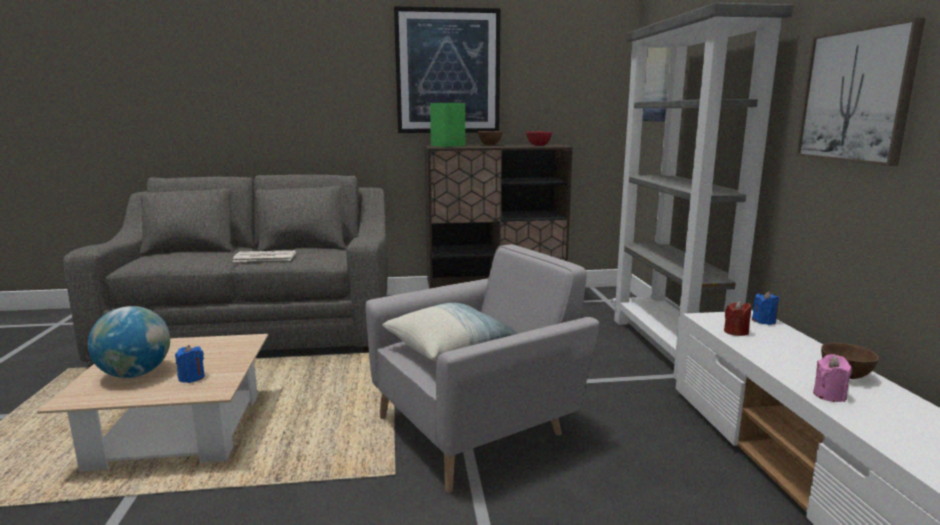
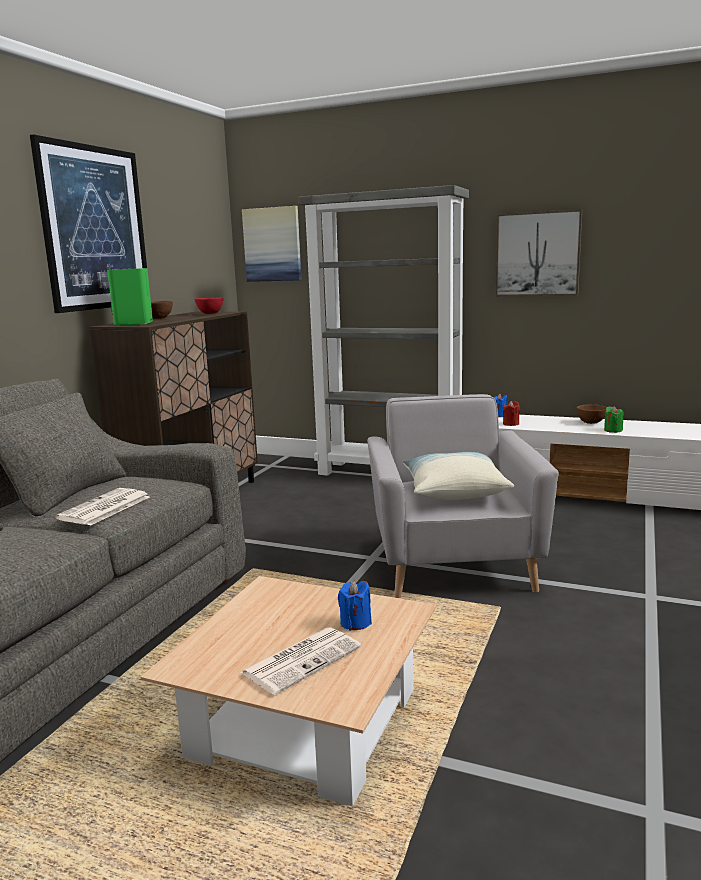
camera: 60 degrees left, 0 degrees up
(135, 374) = (302, 659): globe -> newspaper
(829, 395) = (613, 430): pink candle -> green candle

